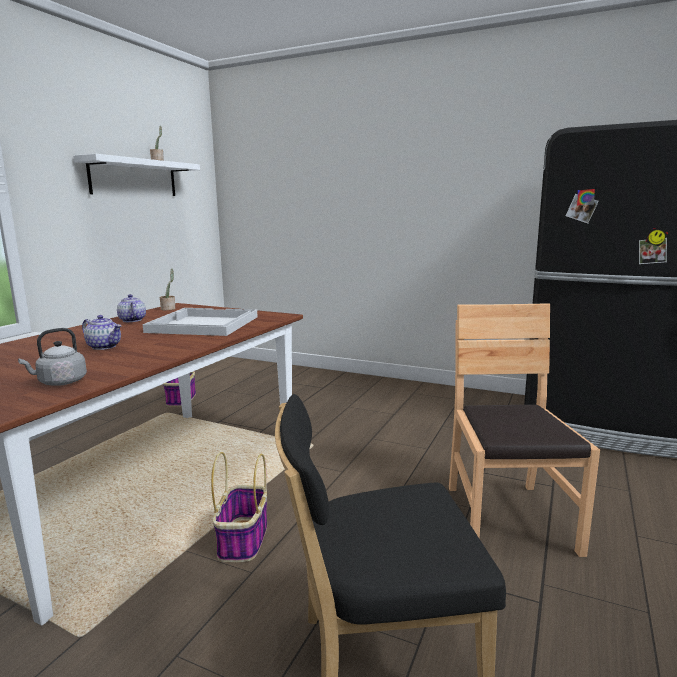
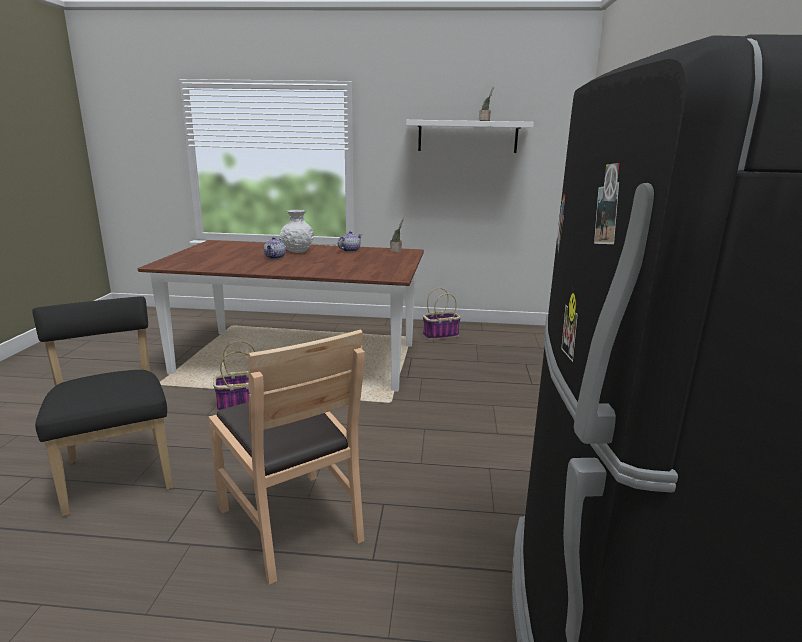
camera: 70 degrees right, 5 degrees up
(60, 382) = (200, 263): grey kettle -> none
(83, 337) = (297, 251): none -> white vase
(202, 324) = (347, 264): white tray -> none
(507, 519) = (291, 522): brown chair -> brown chair turned 75 degrees clockwise

